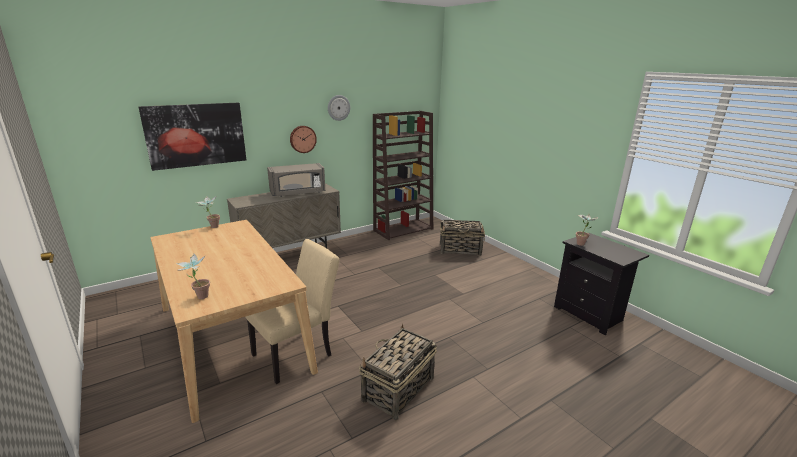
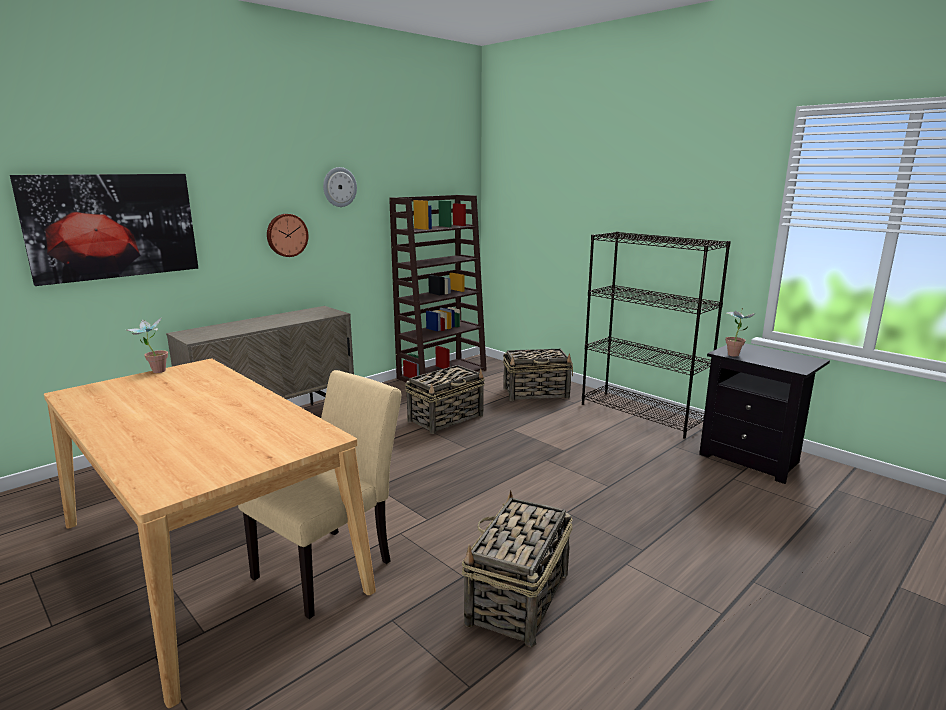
camera: 10 degrees left, 5 degrees down
(198, 297) = (169, 471): potted plant -> none
(298, 193) = (285, 319): grey microwave -> none
(395, 262) = (446, 418): none -> basket
(527, 272) = (642, 414): none -> black bookcase

